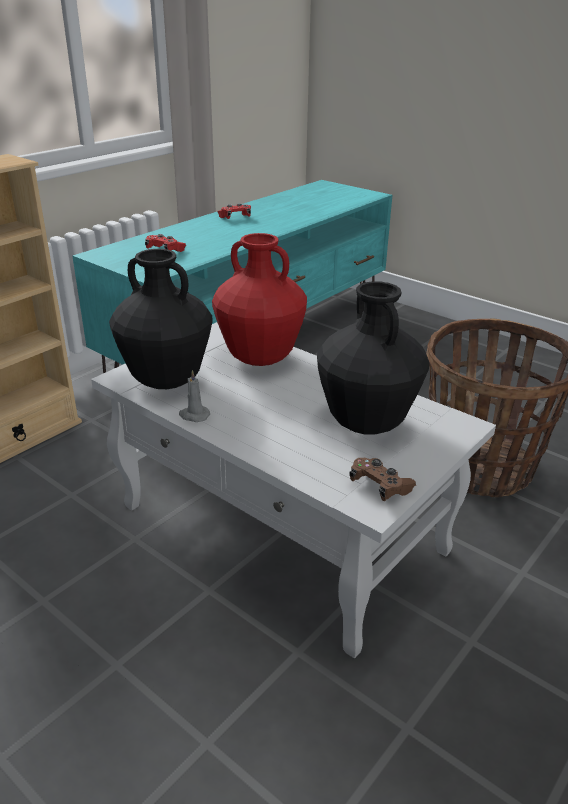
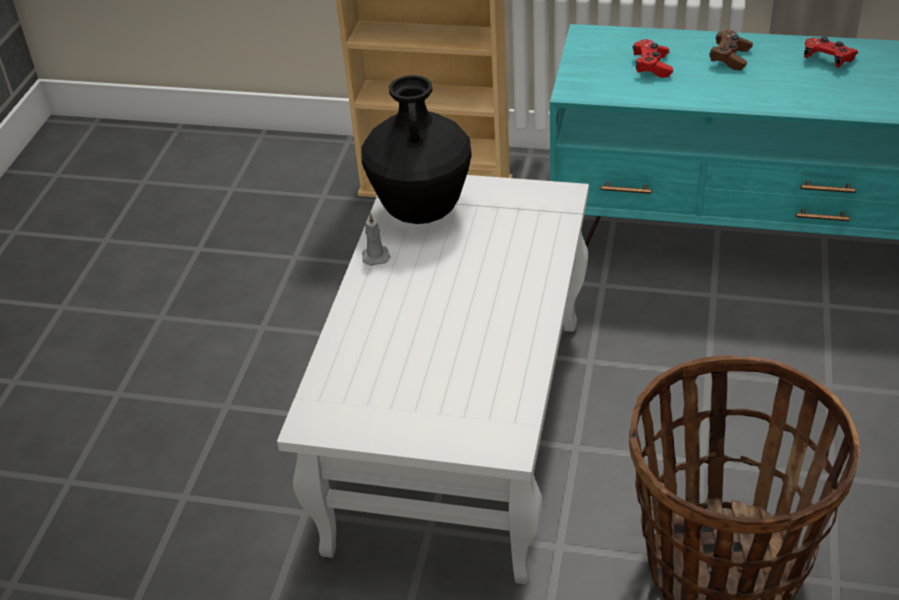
camera: 65 degrees right, 10 degrees up
(259, 358) = (521, 247): red vase -> none
(367, 424) = (450, 371): black vase -> none
(380, 486) = (345, 417): brown game controller -> brown game controller (730, 58)

